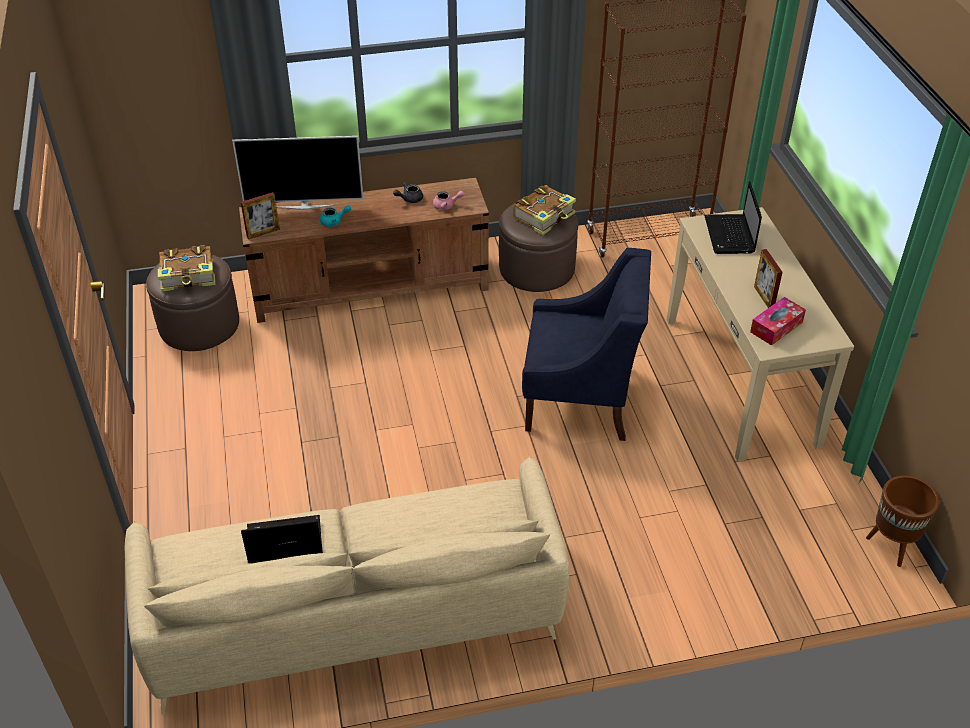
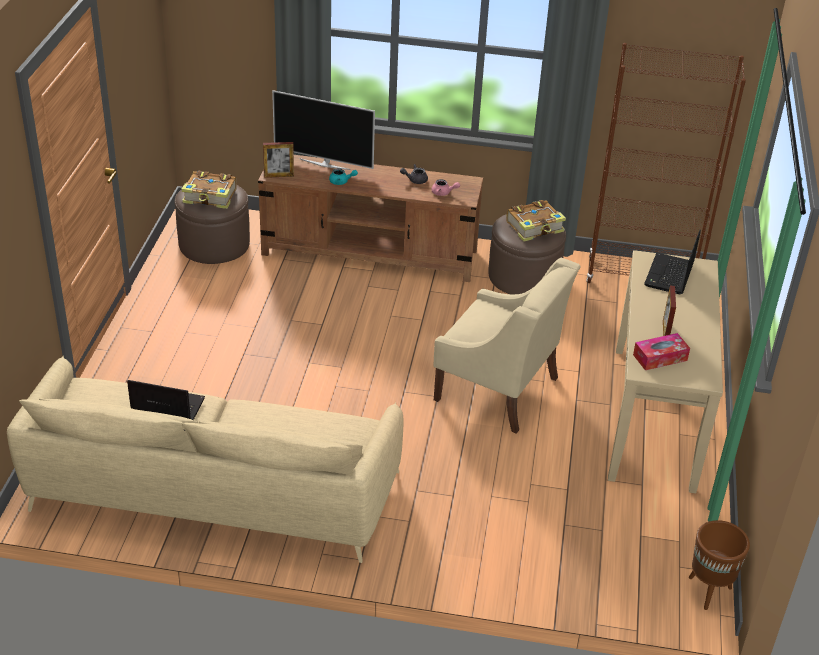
camera: 20 degrees right, 5 degrees down
(580, 398) = (498, 389): blue armchair -> beige armchair

